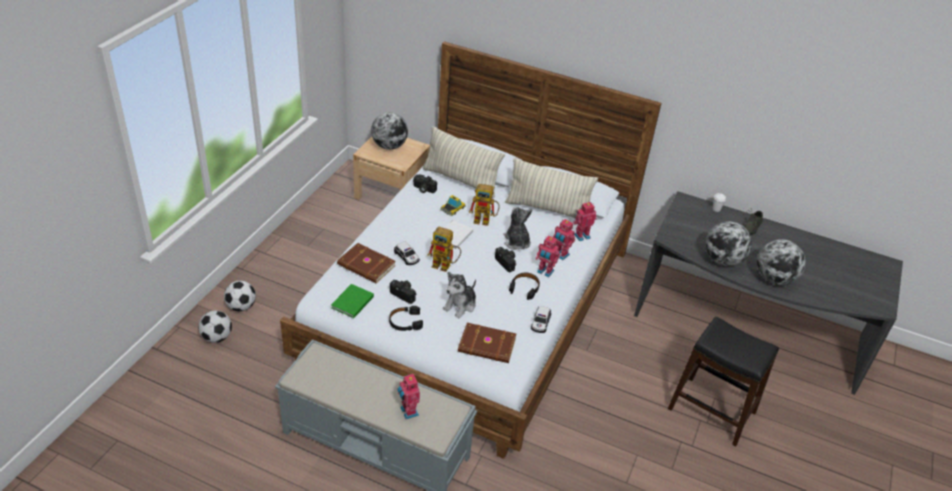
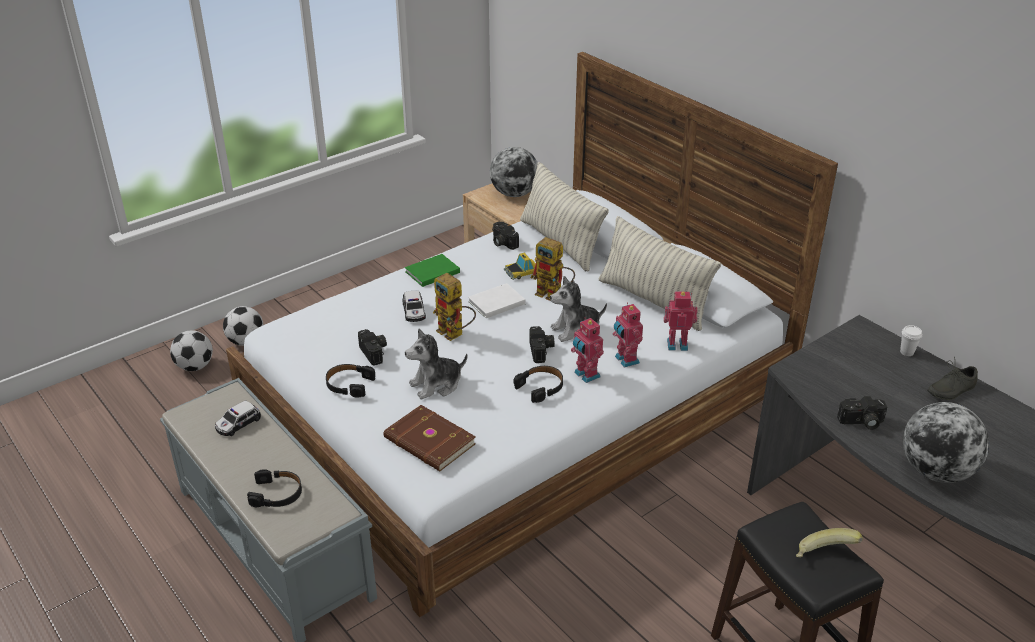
camera: 30 degrees right, 5 degrees down
(351, 302) = (303, 345): green book -> green book (431, 272)
(366, 266) = (355, 309): brown book -> none
(408, 412) = (277, 494): toy robot -> black headphones
(516, 242) = (576, 330): plush toy -> plush toy turned 120 degrees counterclockwise
(540, 323) = (527, 435): toy car -> toy car (238, 424)
(722, 260) = (861, 422): globe -> camera
(746, 345) = (824, 556): none -> banana

